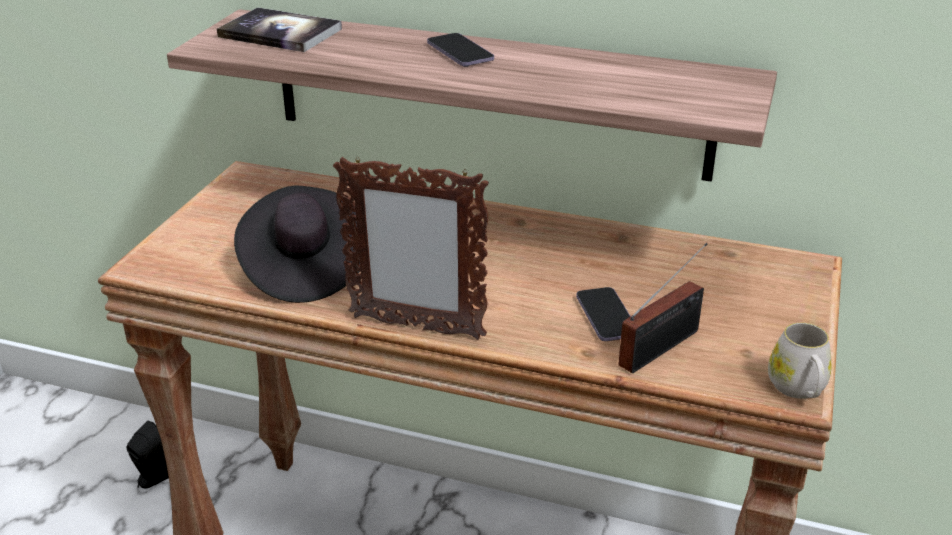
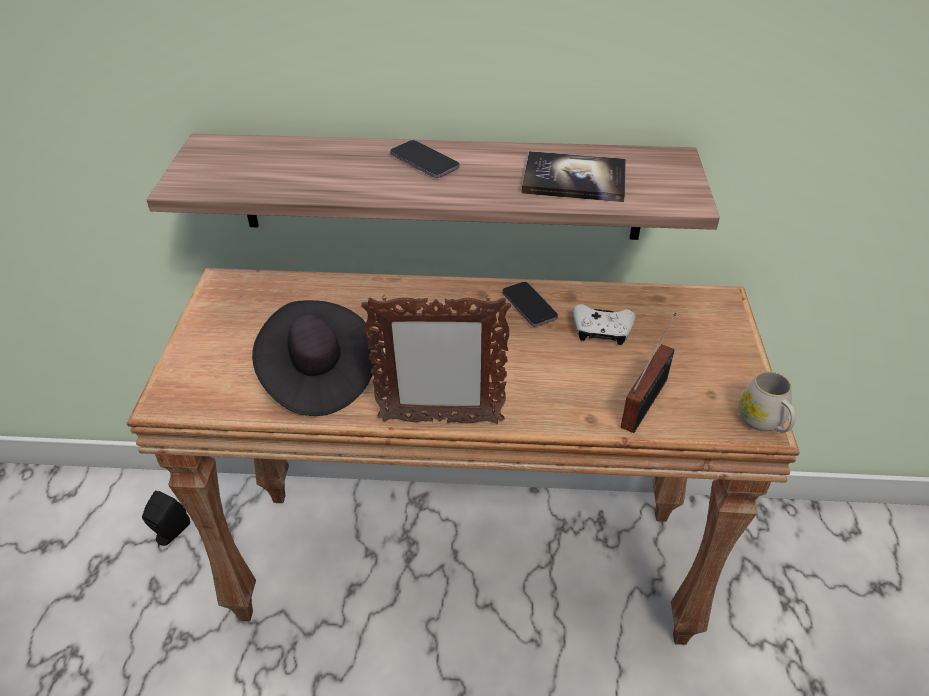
camera: 15 degrees left, 10 degrees up
(280, 33) = (246, 159): book -> book (574, 179)
(606, 316) = (591, 379): phone -> phone (529, 305)
(641, 275) = (601, 332): none -> white game controller

